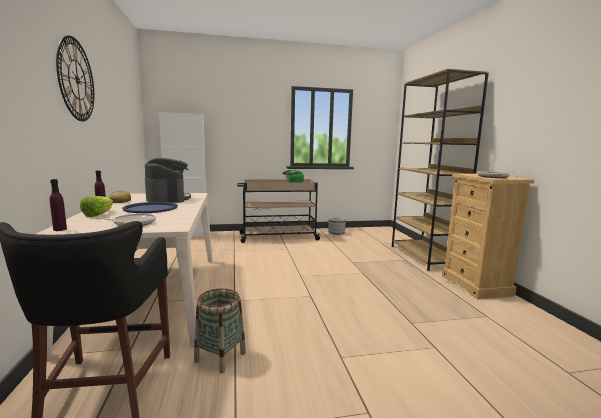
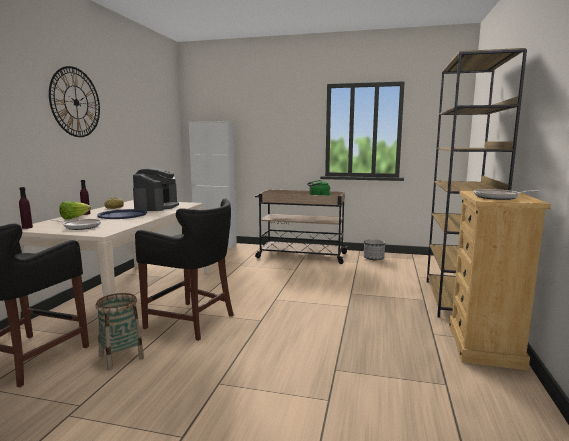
camera: 25 degrees right, 0 degrees up
(251, 308) = (193, 321): none -> black stool

